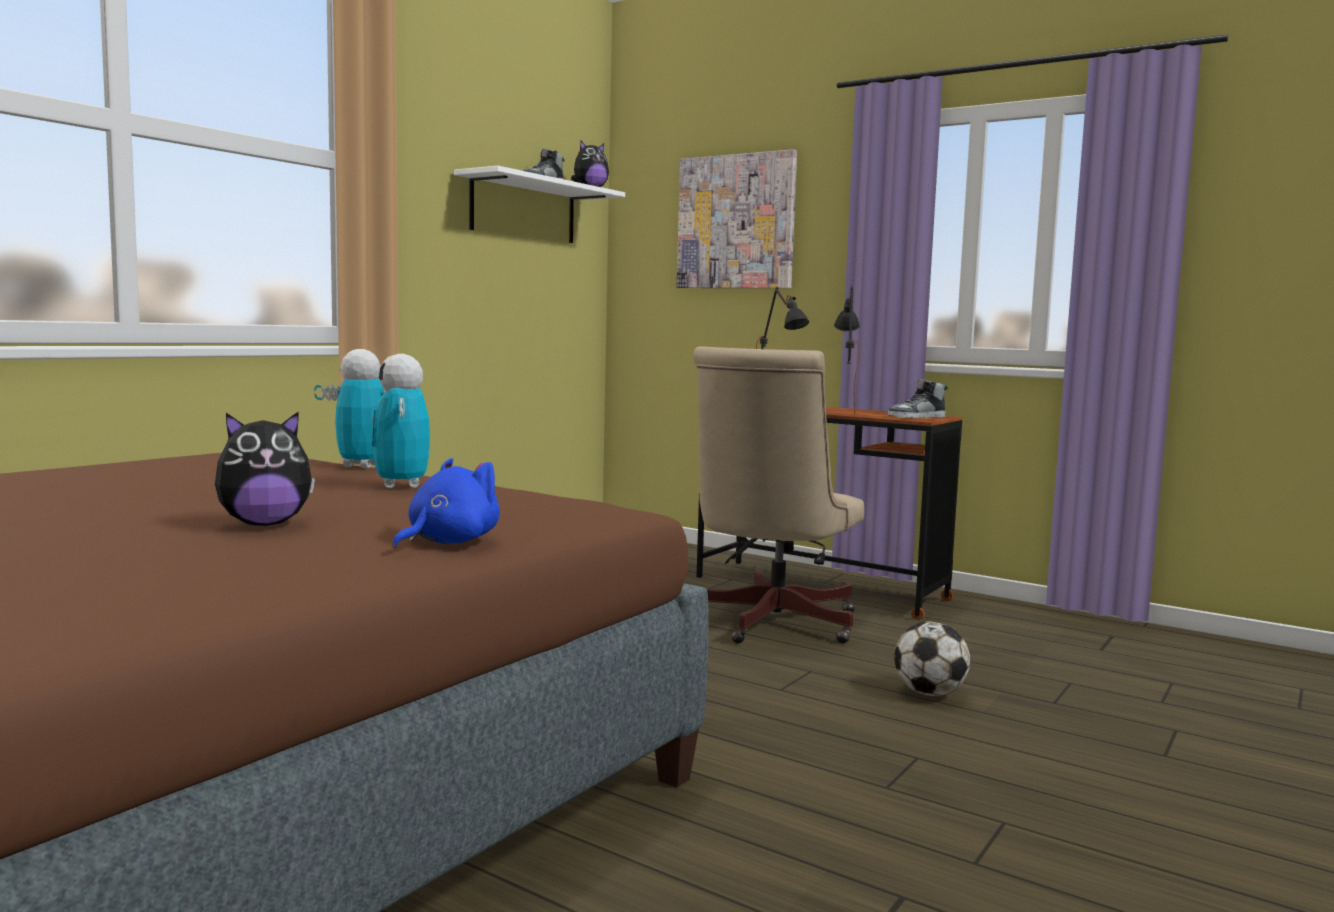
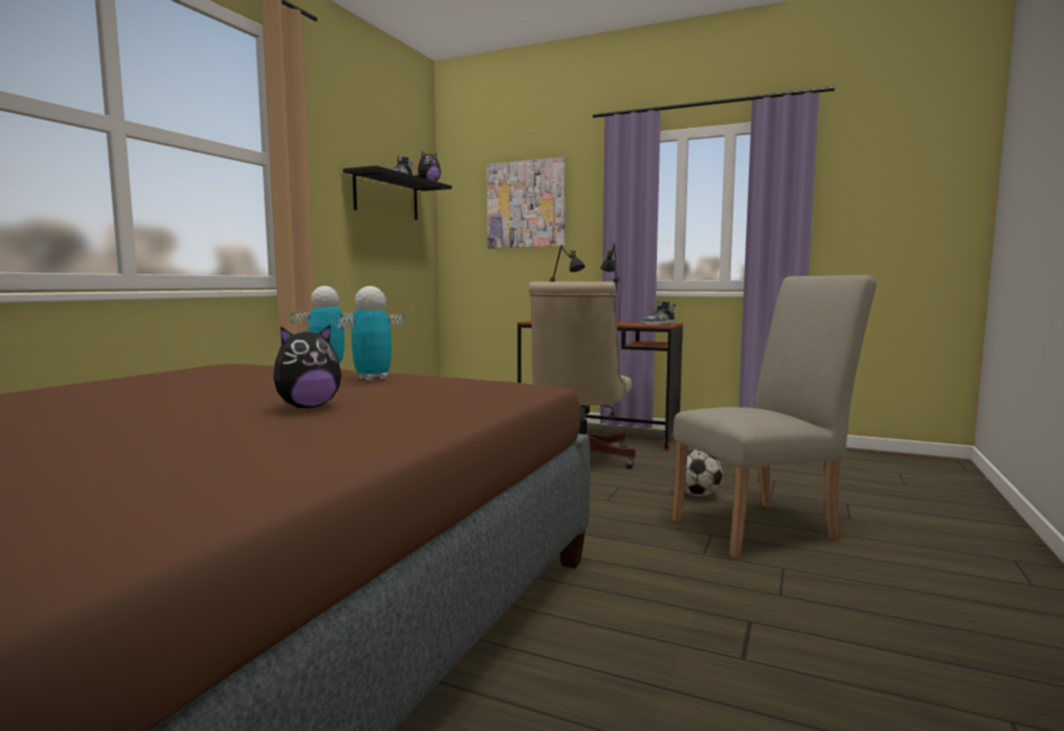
camera: 10 degrees left, 0 degrees up
(401, 485) = (372, 378): toy robot -> toy robot turned 75 degrees clockwise
(448, 542) = (451, 411): blue plush toy -> none
(523, 210) = (386, 197): white shelf -> black shelf
(1009, 755) = (763, 527): none -> beige chair

